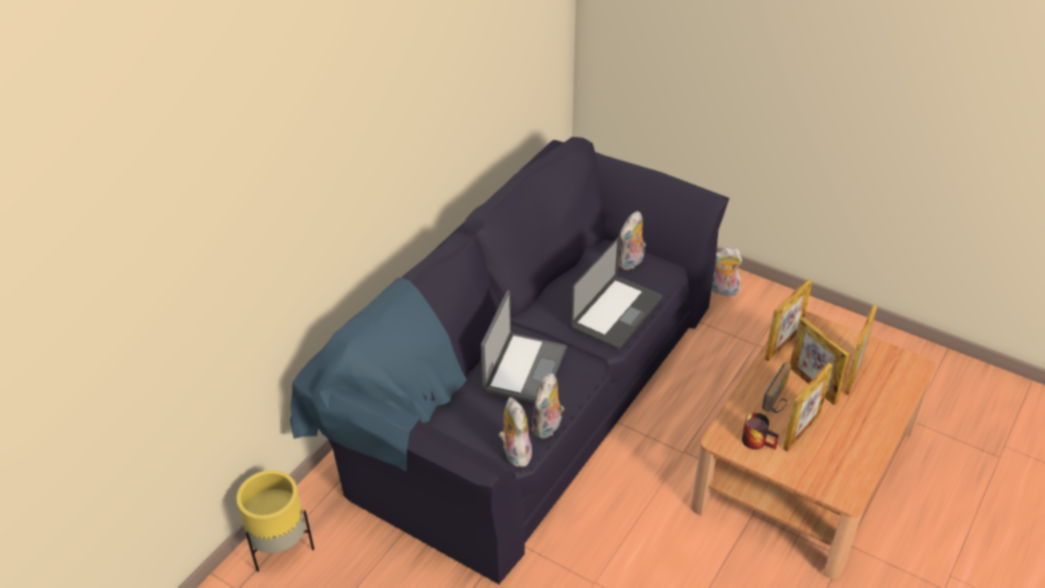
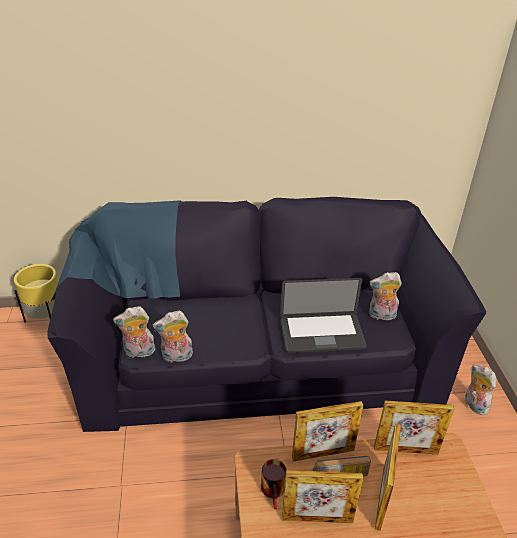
camera: 50 degrees right, 5 degrees down
(514, 452) = (138, 352): plush toy -> plush toy turned 135 degrees counterclockwise
(523, 369) = (219, 317): laptop -> none
(853, 373) = (431, 525): picture frame -> picture frame (323, 453)

